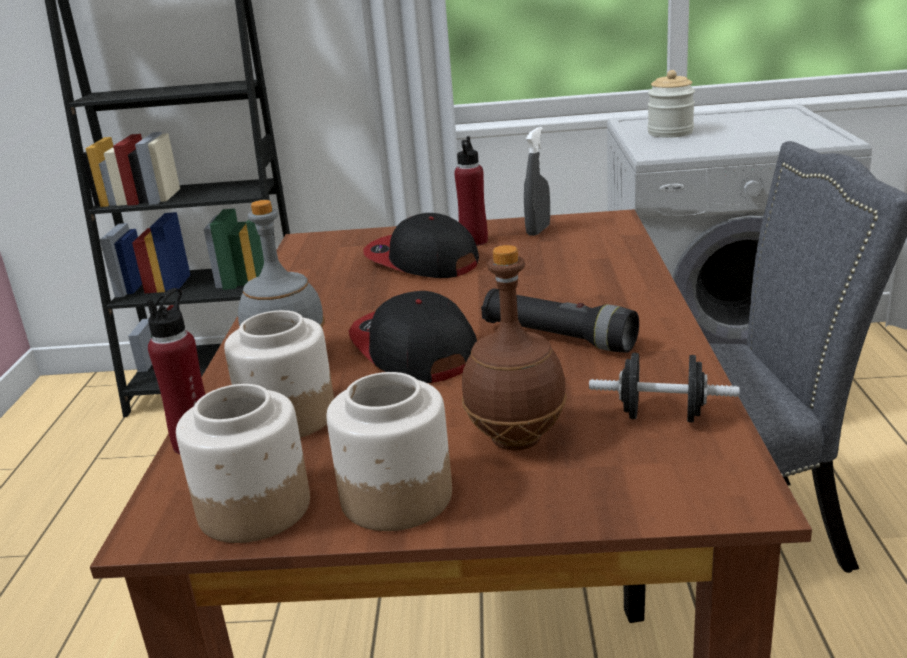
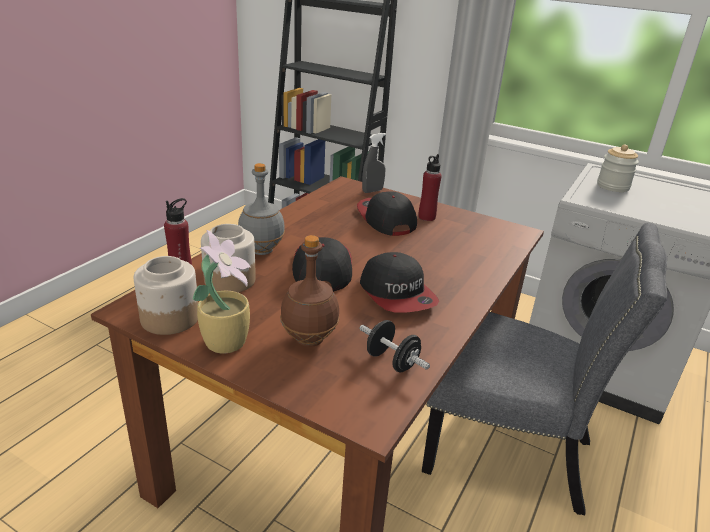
camera: 25 degrees right, 5 degrees up
(395, 497) = (227, 341): jar -> potted plant
(538, 230) = (469, 223): grey spray bottle -> grey spray bottle (372, 191)
(558, 337) = (397, 294): black flashlight -> cap

